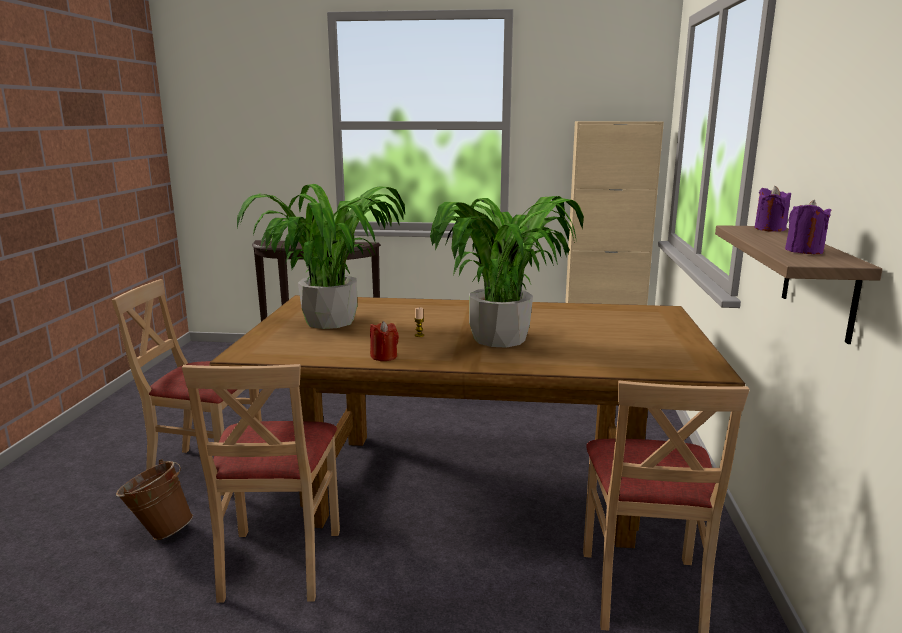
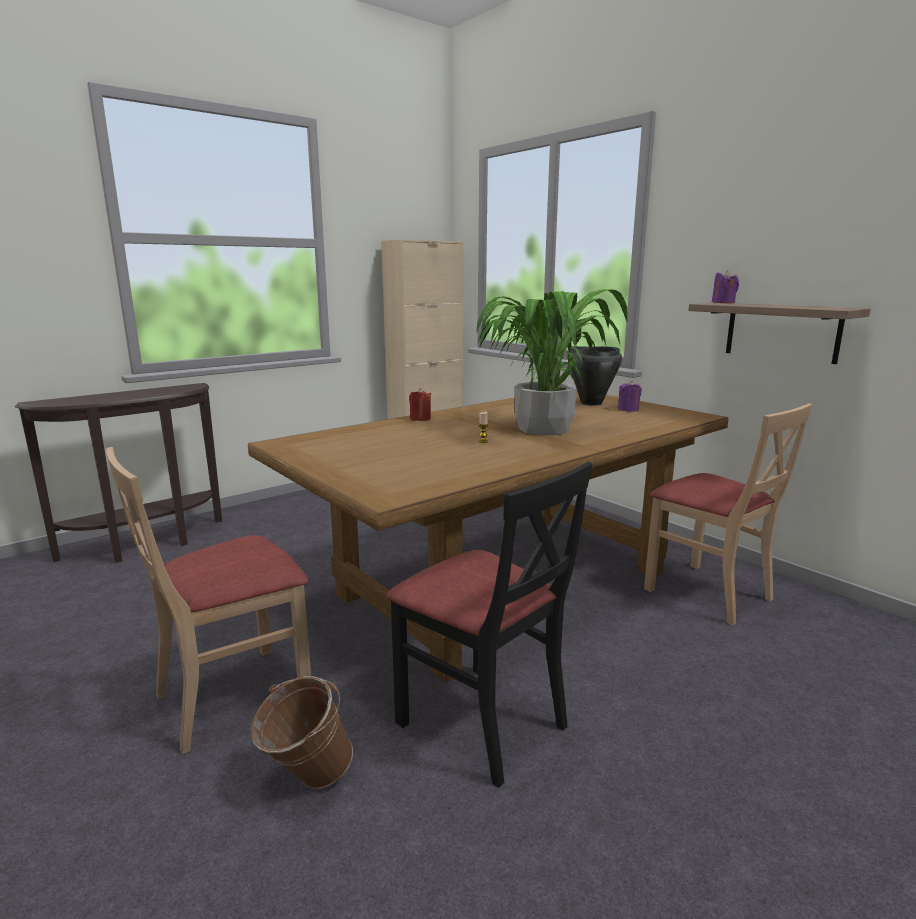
camera: 45 degrees left, 0 degrees up
(278, 563) = (483, 722): beige chair -> black chair
(329, 322) = (372, 452): potted plant -> none
(384, 357) = (512, 461): red candle -> red candle (420, 418)
(638, 326) = (590, 403): none -> black cooking pot
(804, 251) = (807, 306): purple candle -> purple candle (628, 410)

